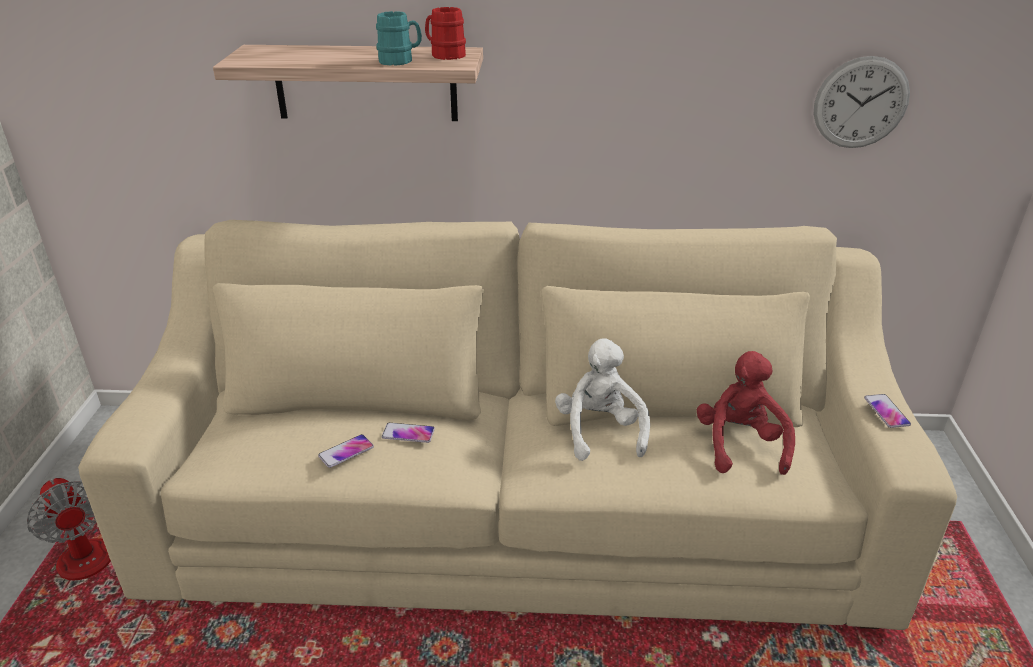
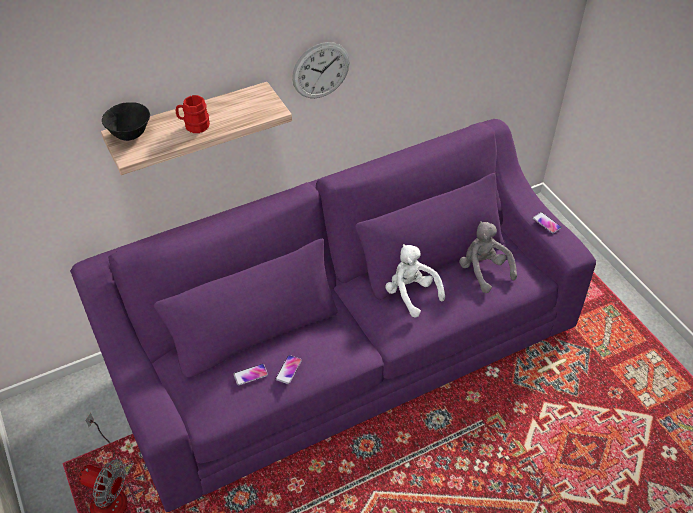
camera: 30 degrees left, 15 degrees up
(266, 51) = (130, 135): none -> black bowl
(400, 60) = (235, 118): turquoise mug -> none
(408, 433) = (312, 342): phone -> phone (250, 375)
(444, 55) = (254, 100): red mug -> red mug (194, 126)
(517, 510) = (346, 347): beige sofa -> purple sofa
(740, 445) = (483, 270): red plush toy -> grey plush toy
(861, 103) = (486, 42): wall clock -> wall clock (321, 70)

